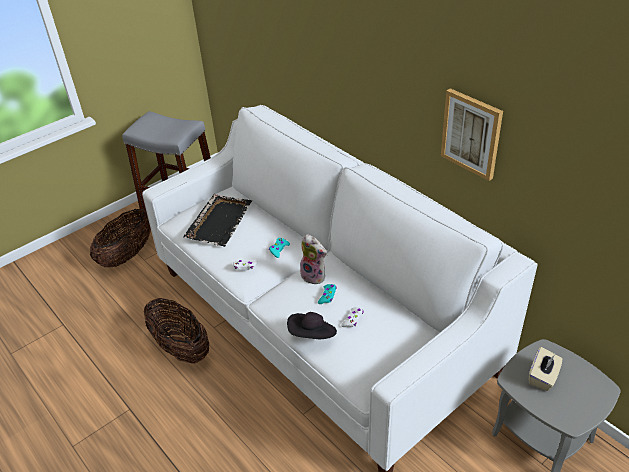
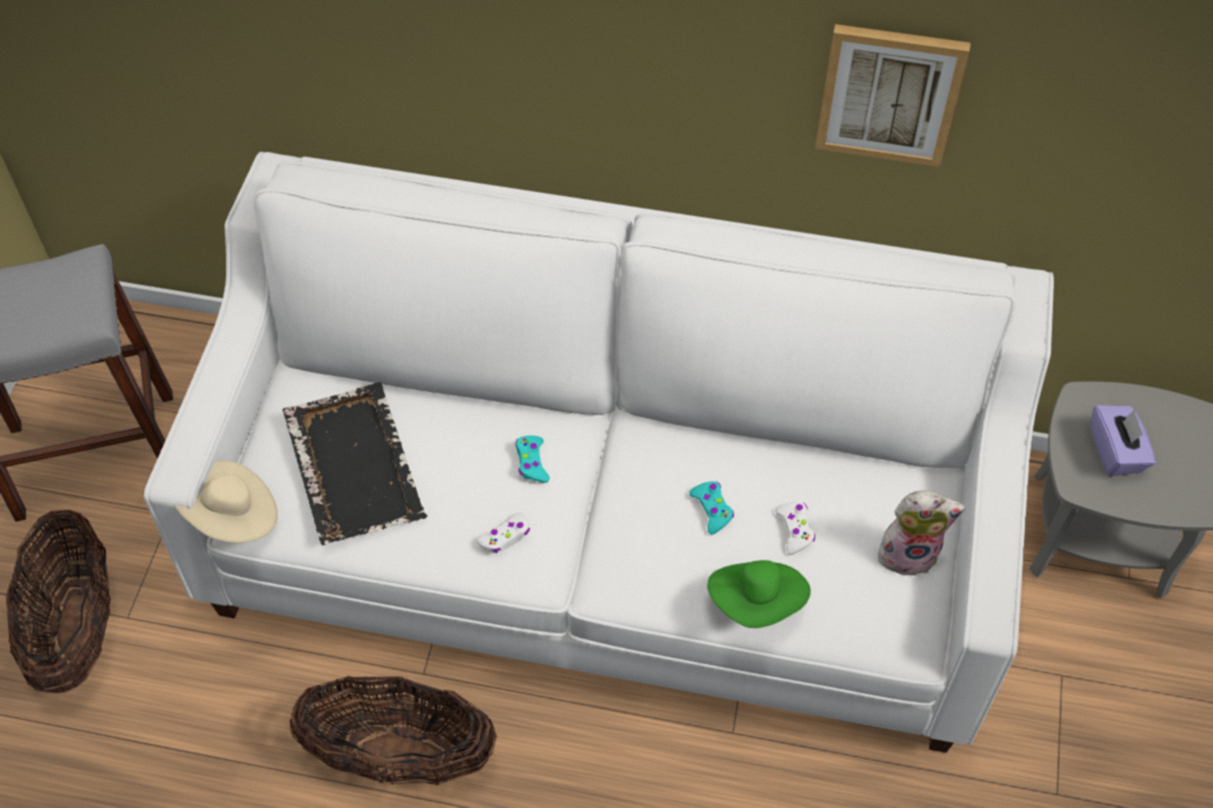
camera: 40 degrees left, 15 degrees up
(169, 218) = (233, 516): none -> beige hat
(312, 335) = (757, 602): black hat -> green hat
(315, 276) = (649, 481): plush toy -> plush toy (909, 552)
(543, 377) = (1116, 452): beige tissue box -> purple tissue box

